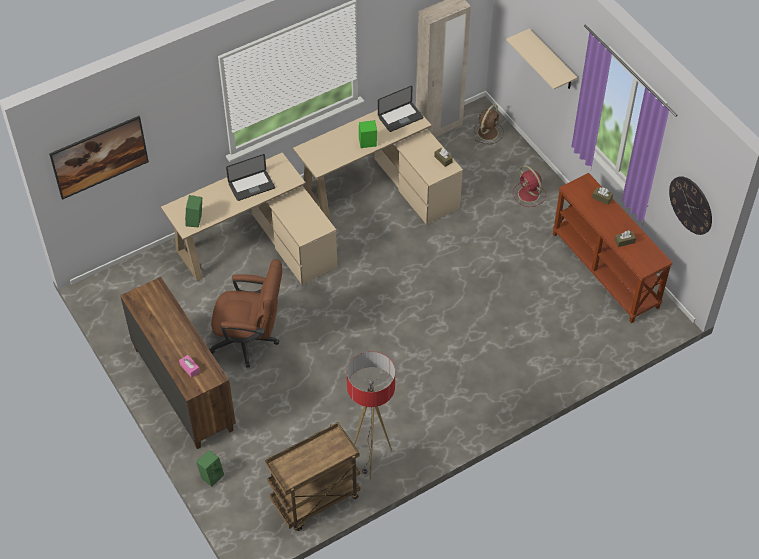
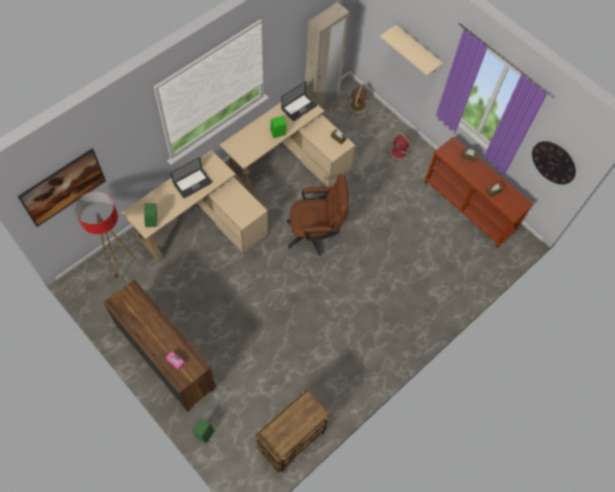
camera: 15 degrees left, 10 degrees up
(250, 341) = (212, 308): brown office chair -> brown office chair (315, 234)
(371, 459) = (328, 396): floor lamp -> floor lamp (120, 265)

